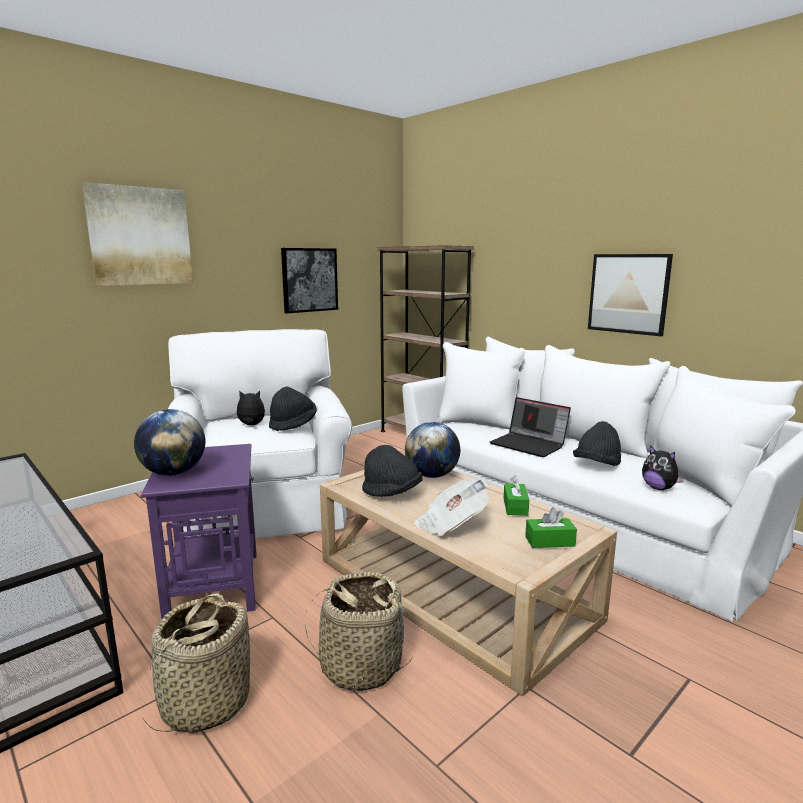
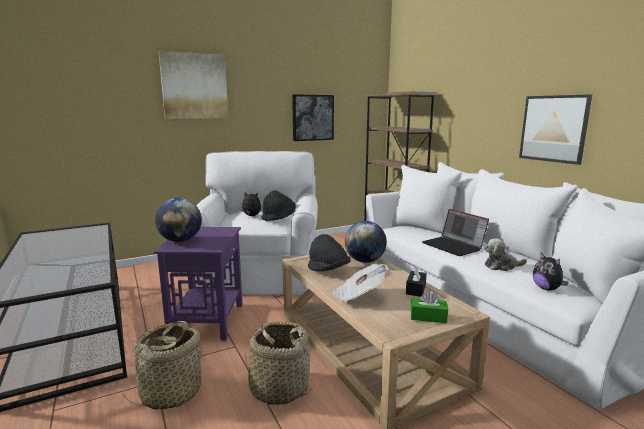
camera: 15 degrees right, 0 degrees up
(515, 506) = (415, 289): green tissue box -> black tissue box
(597, 465) = (502, 266): black hat -> plush toy

